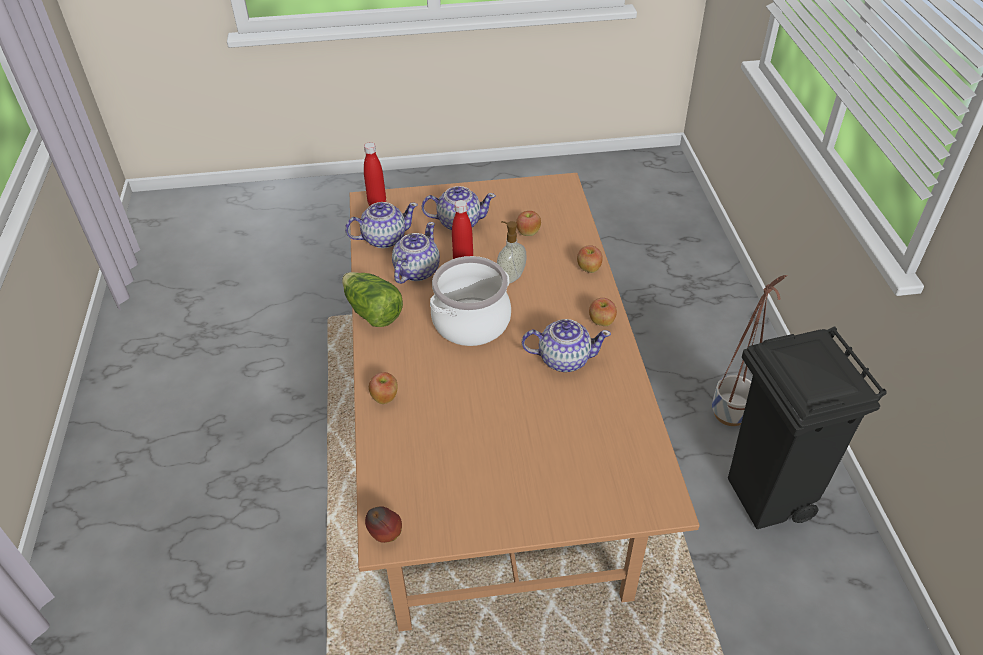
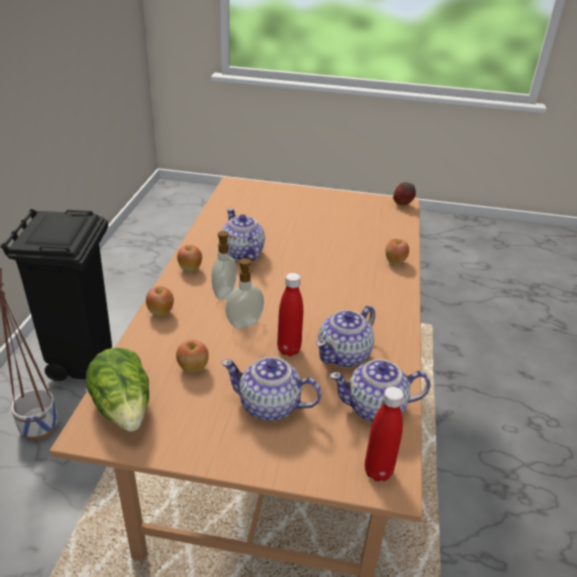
camera: 165 degrees left, 10 degrees down
(372, 312) = (399, 325): lettuce -> lettuce (124, 407)
(471, 322) = (304, 294): cooking pot -> none
(547, 302) = (225, 293): none -> soap dispenser
(563, 359) = (242, 253): teapot -> teapot turned 45 degrees clockwise

